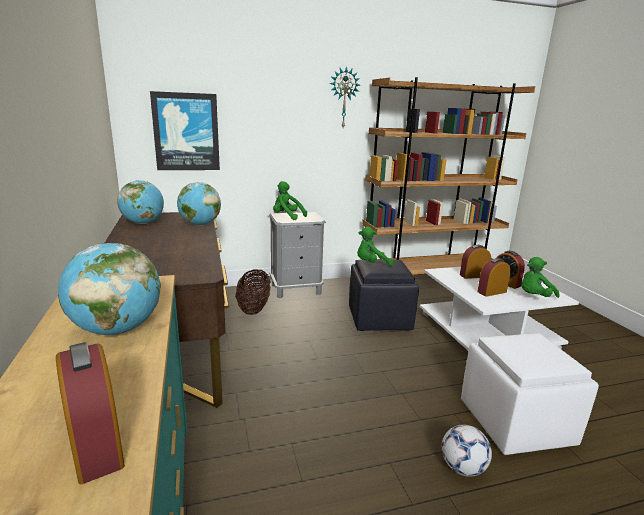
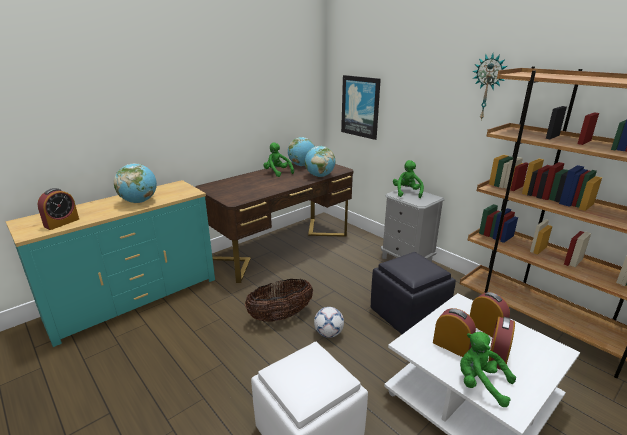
camera: 65 degrees right, 5 degrees up
(254, 308) = (353, 254): basket -> basket (280, 316)
(371, 264) = (407, 259): green plush toy -> green plush toy (277, 172)
(462, 468) = (233, 402): football -> football (328, 333)

